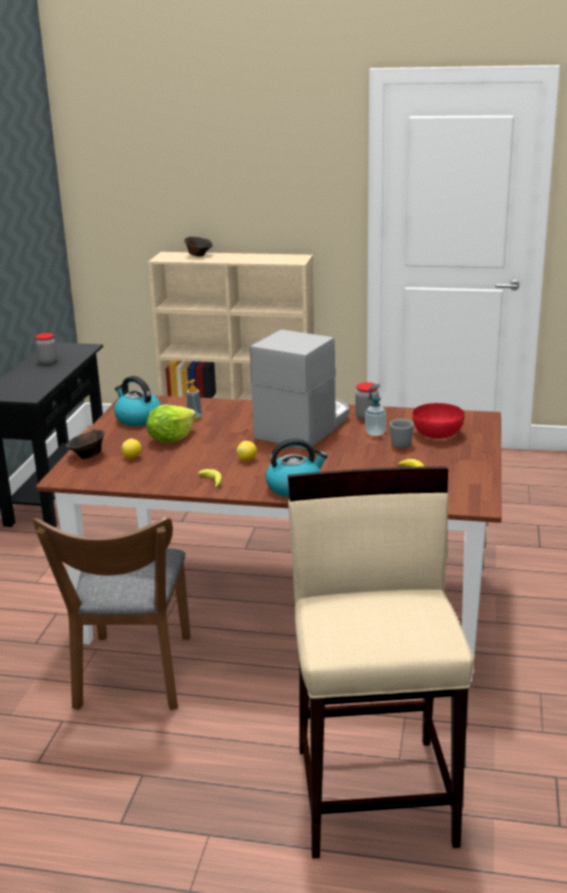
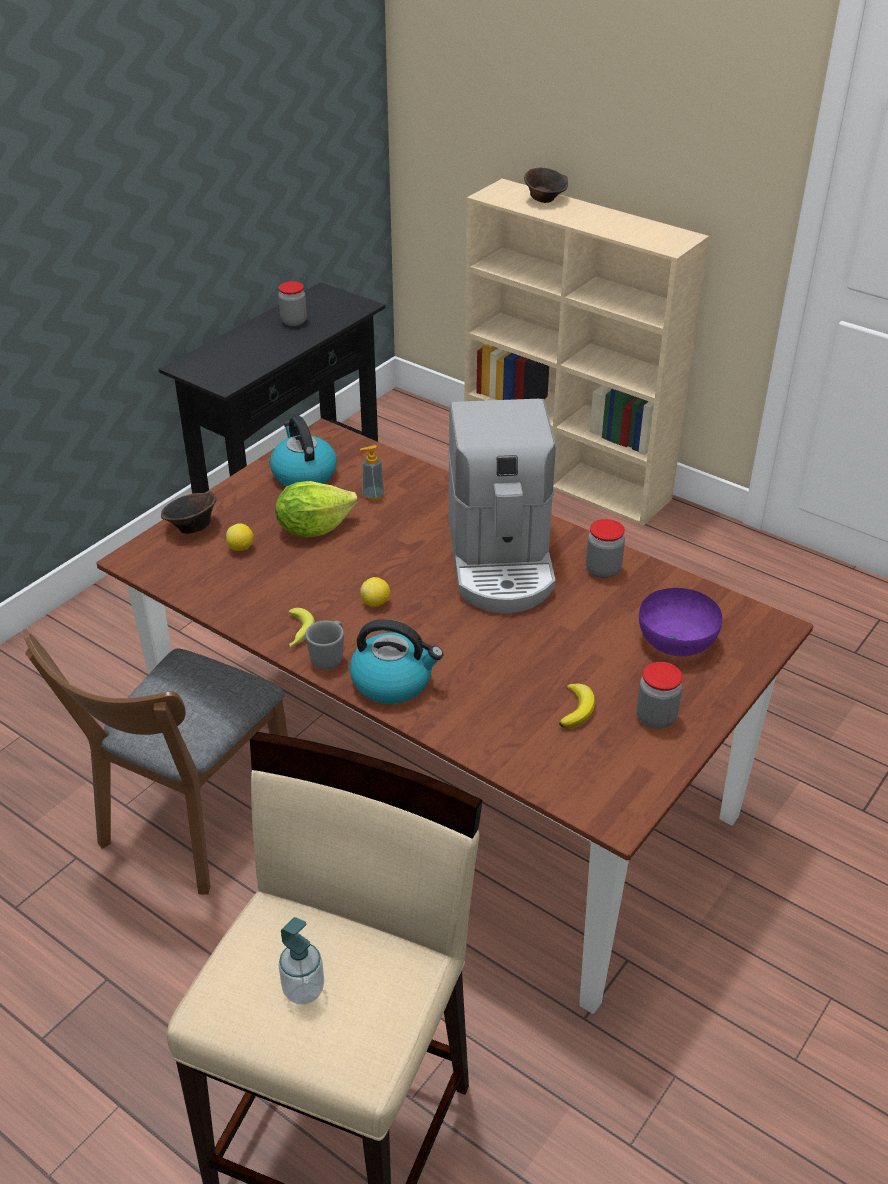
camera: 25 degrees right, 15 degrees up
(304, 426) = (501, 561): coffee machine -> coffee machine turned 120 degrees clockwise
(375, 433) = (588, 608): soap dispenser -> soap dispenser (303, 990)
(400, 443) = (606, 643): grey mug -> grey mug (329, 657)
(438, 434) = (677, 642): red bowl -> purple bowl
(458, 464) = (656, 717): none -> jar

